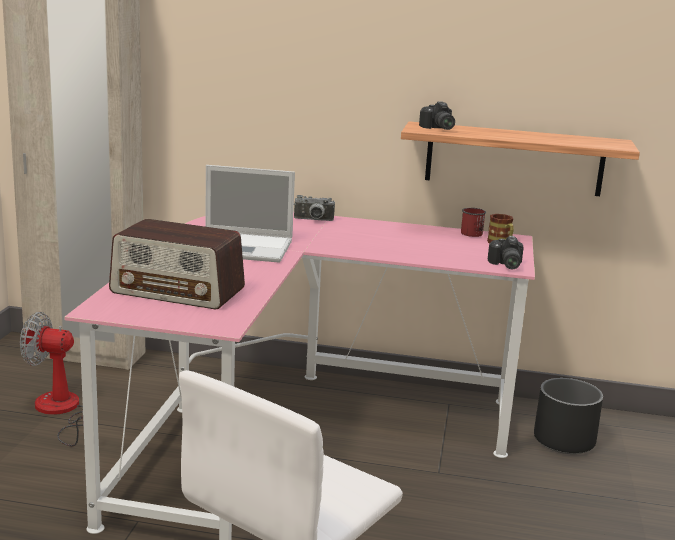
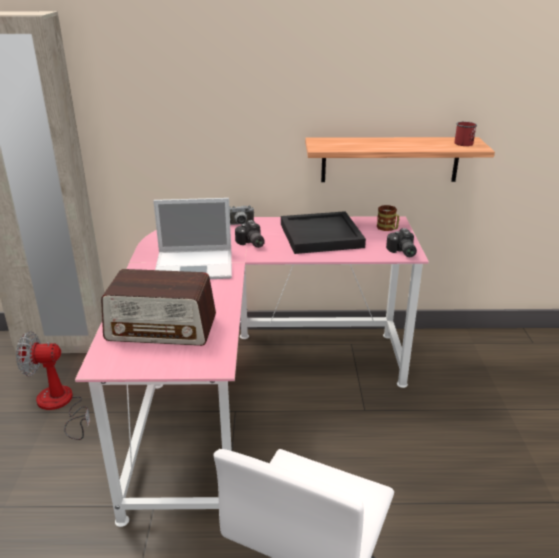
camera: 10 degrees left, 10 degrees up
(410, 240) = (320, 236): none -> black tray
(437, 128) = (333, 144): camera -> camera (251, 243)
(473, 233) = (363, 220): red mug -> red mug (464, 143)
(564, 440) = (441, 363): black planter -> none

